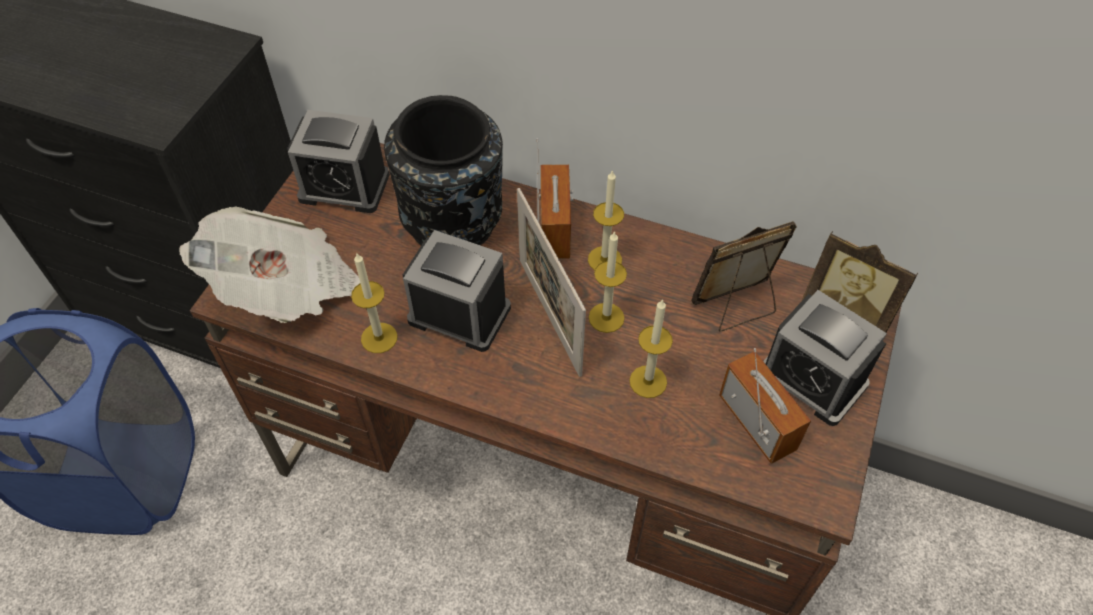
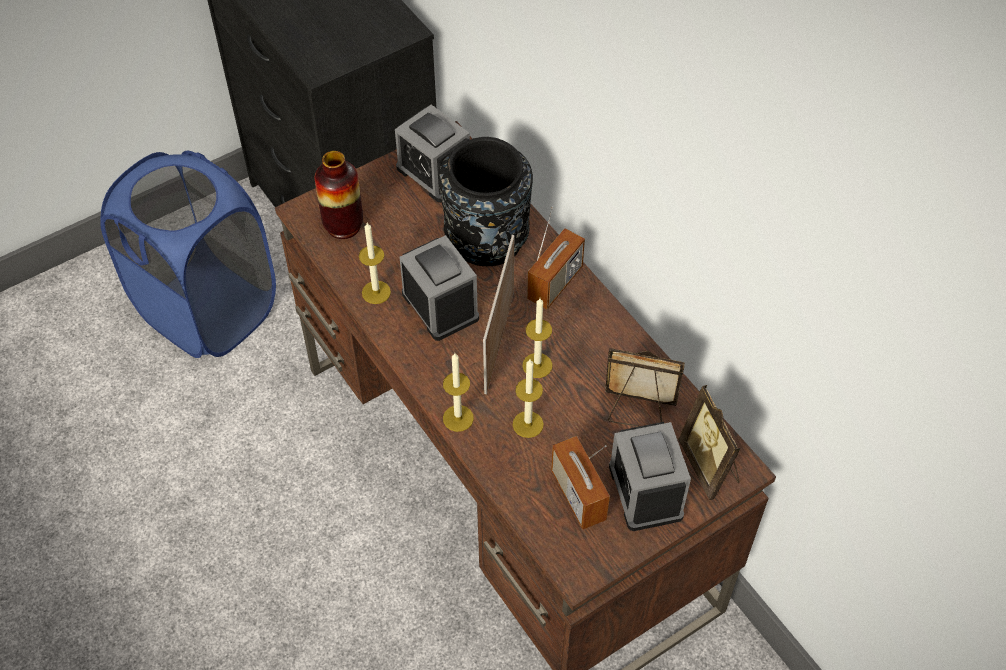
camera: 35 degrees right, 0 degrees up
(287, 289) = (343, 226): newspaper -> vase
(604, 259) = (572, 324): candle -> candle (458, 418)
(757, 423) = (578, 495): radio -> radio turned 150 degrees clockwise

